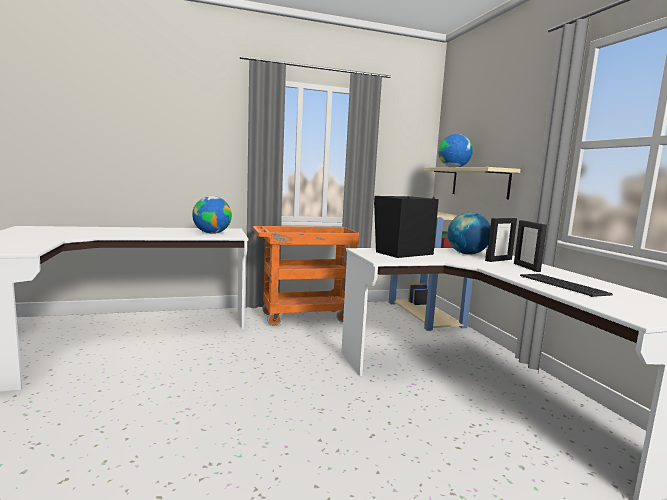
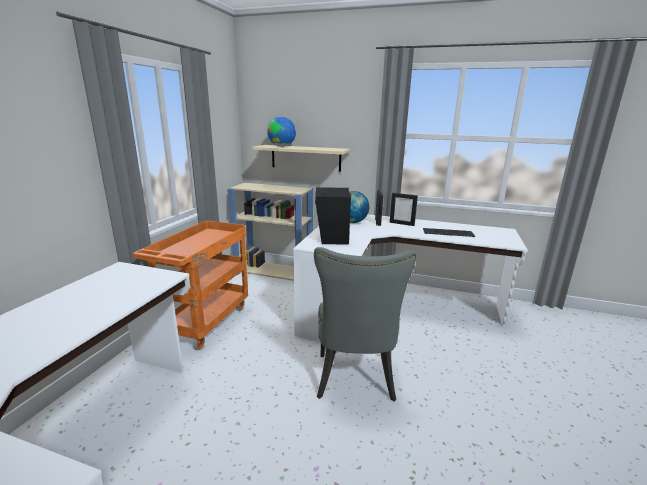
camera: 55 degrees left, 10 degrees up
(212, 233) = (129, 285): globe -> none
(318, 397) = (354, 378): none -> grey chair

